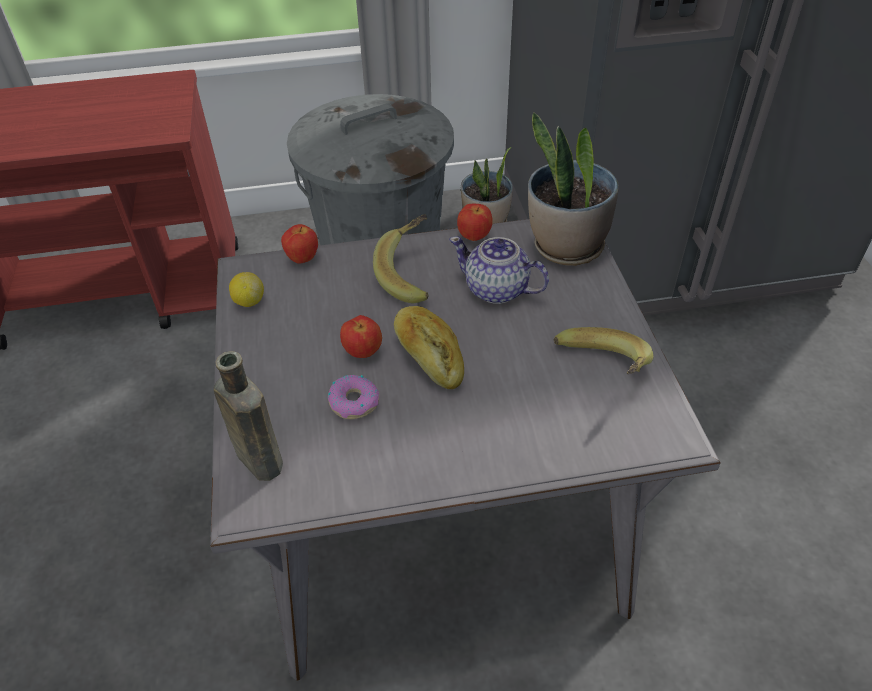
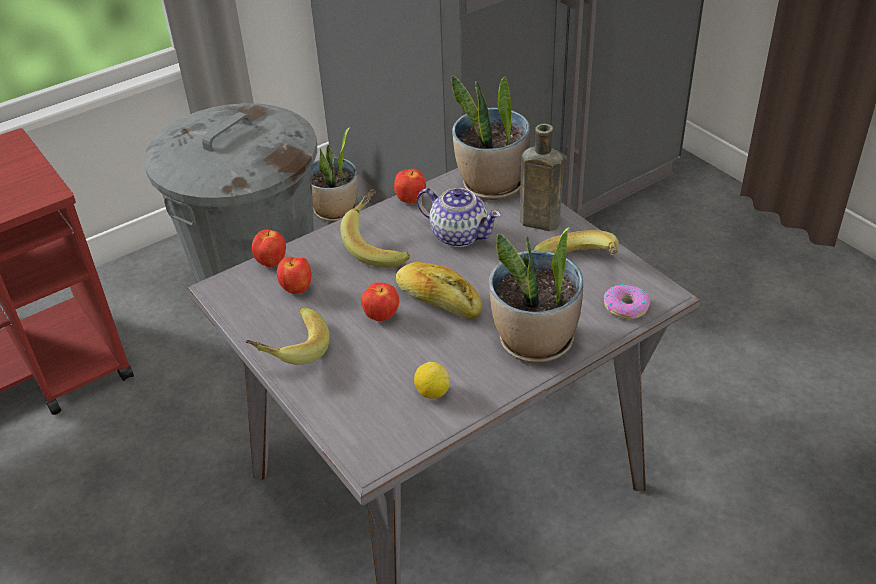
camera: 25 degrees left, 5 degrees down
(249, 301) = (248, 311): lemon -> lemon (432, 392)
(256, 356) = (290, 351): none -> banana
(258, 458) = (353, 423): brown bottle -> brown bottle (536, 222)
(306, 295) = (297, 290): none -> apple
(354, 402) = (402, 354): donut -> donut (626, 306)
(497, 290) = (458, 234): teapot -> teapot turned 150 degrees counterclockwise
(497, 441) = (535, 342): none -> potted plant

